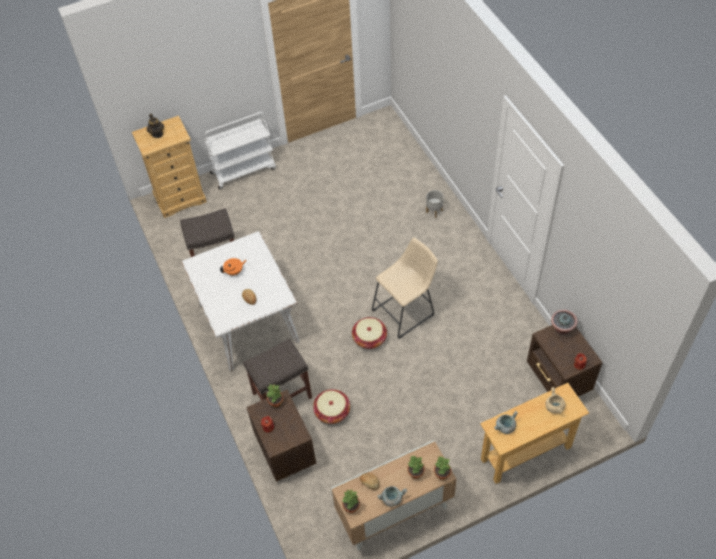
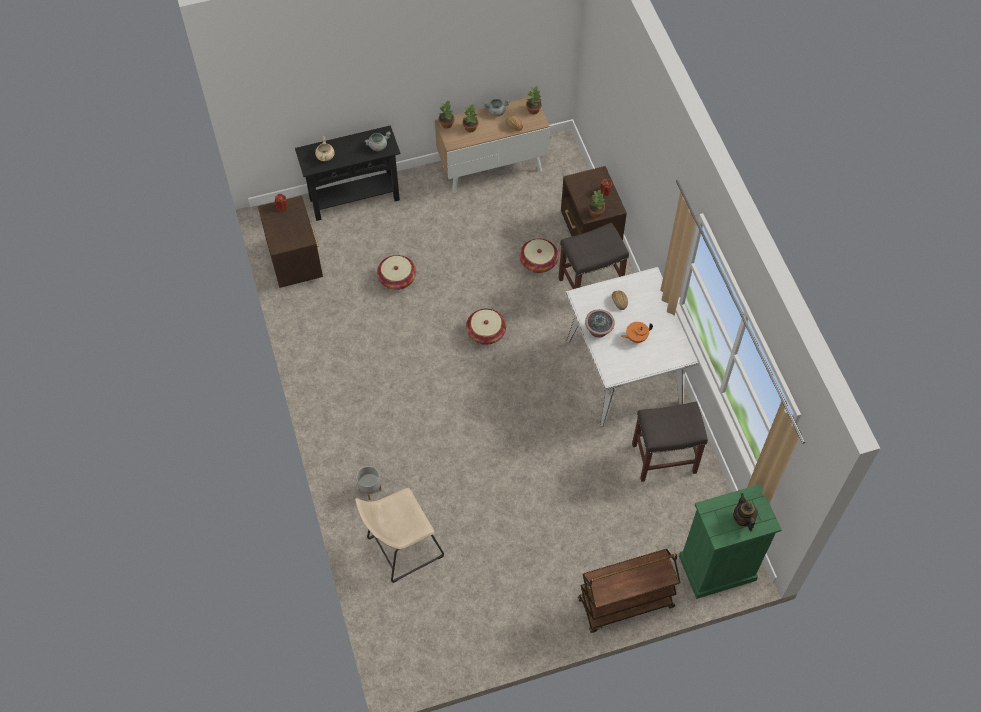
camera: 175 degrees left, 5 degrees up
(180, 198) = (717, 568): beige dresser -> green dresser
(243, 170) = (625, 604): white cart -> brown cart
(406, 311) = (438, 358): beige stool -> beige stool (401, 549)
(459, 376) = (397, 278): none -> basket
(525, 453) = (354, 199): beige console table -> black console table
(562, 328) = (284, 244): potted plant -> potted plant (598, 331)

